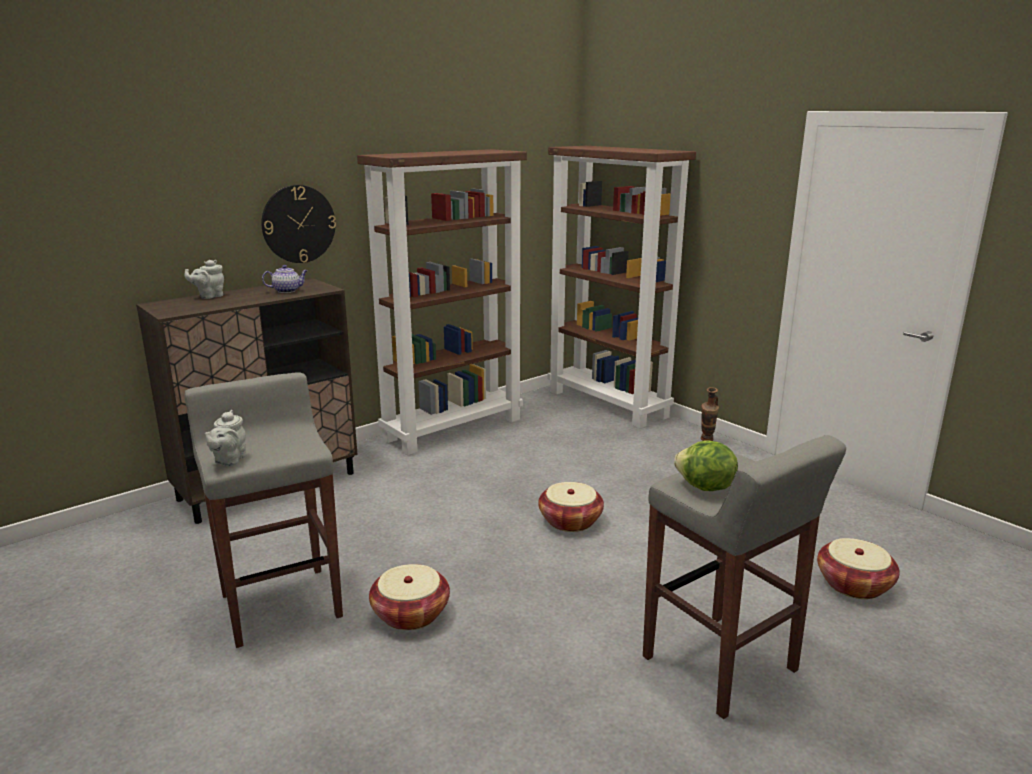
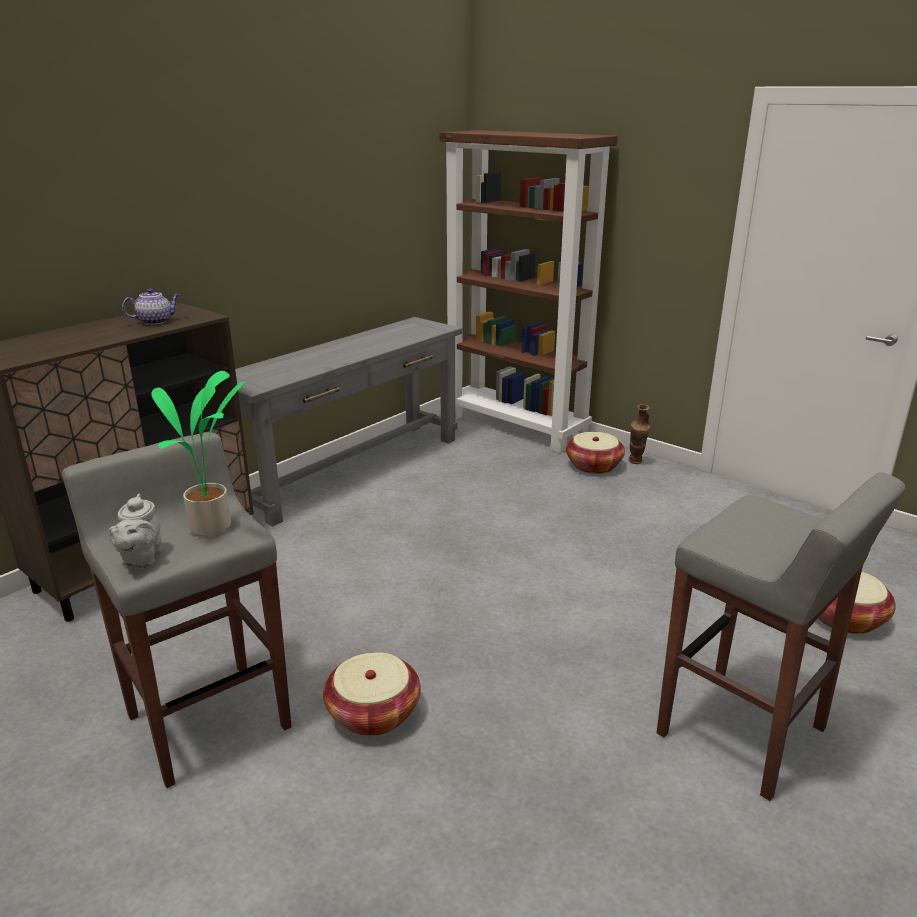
camera: 10 degrees left, 5 degrees up
(209, 296) = (54, 334): grey teapot -> none
(289, 443) = (213, 527): none -> potted plant
(298, 224) = (157, 234): wall clock -> none
(453, 428) = (352, 469): brown bookcase -> grey console table
(570, 521) = (521, 572): basket -> basket (594, 466)
(704, 488) = (743, 544): lettuce -> none

